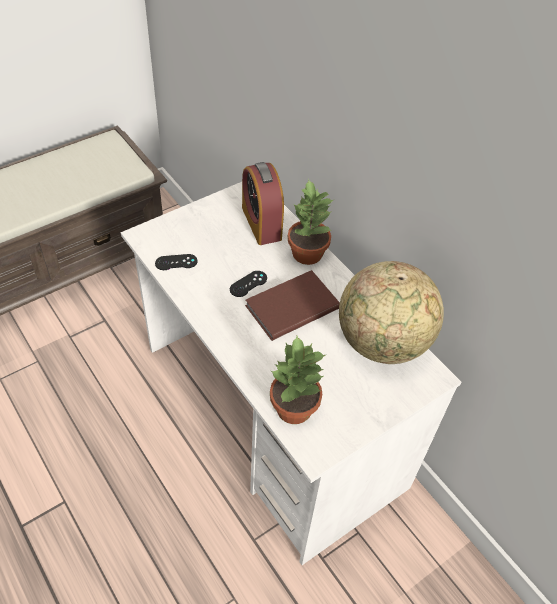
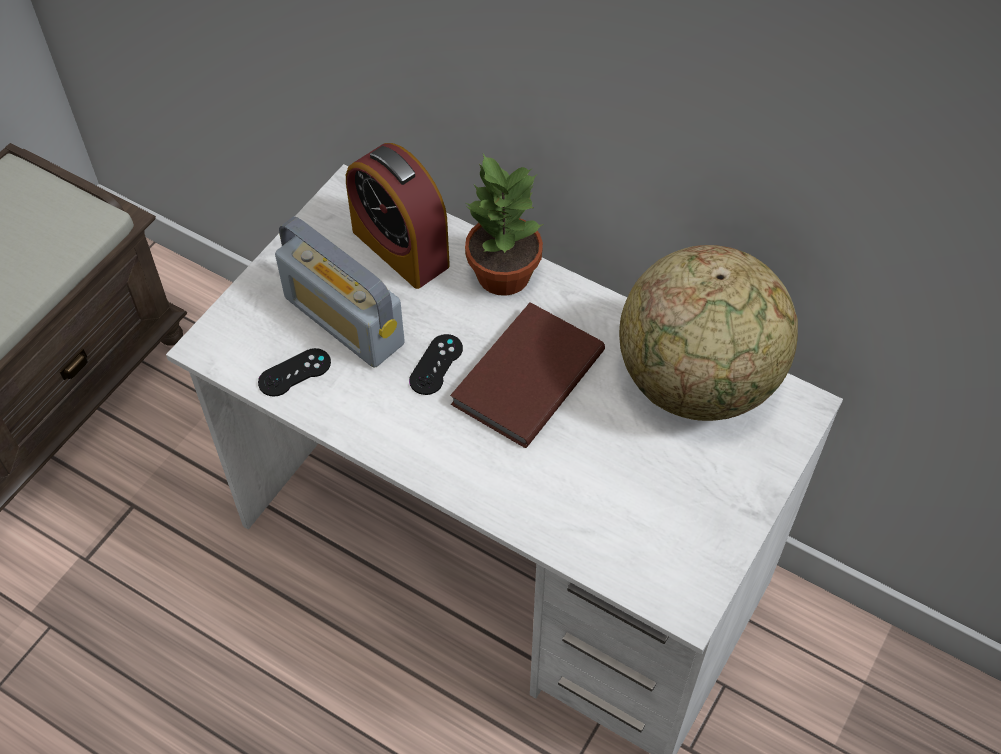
camera: 20 degrees left, 5 degrees up
(214, 247) = (344, 321): none -> radio
(293, 409) = (619, 548): potted plant -> none

